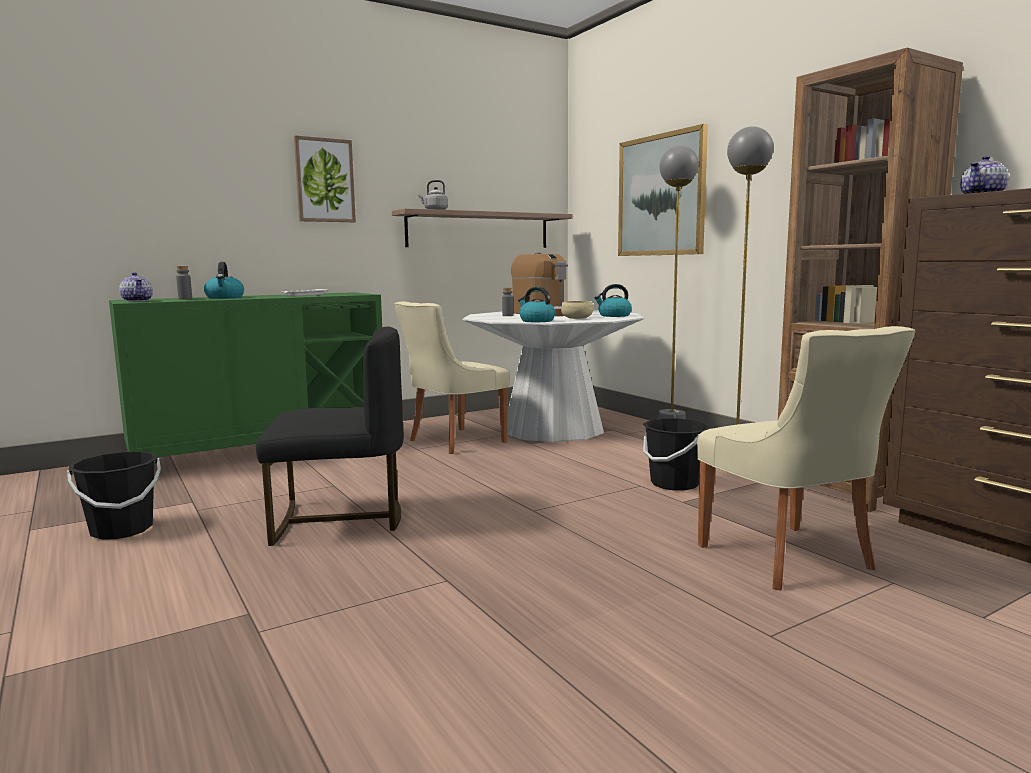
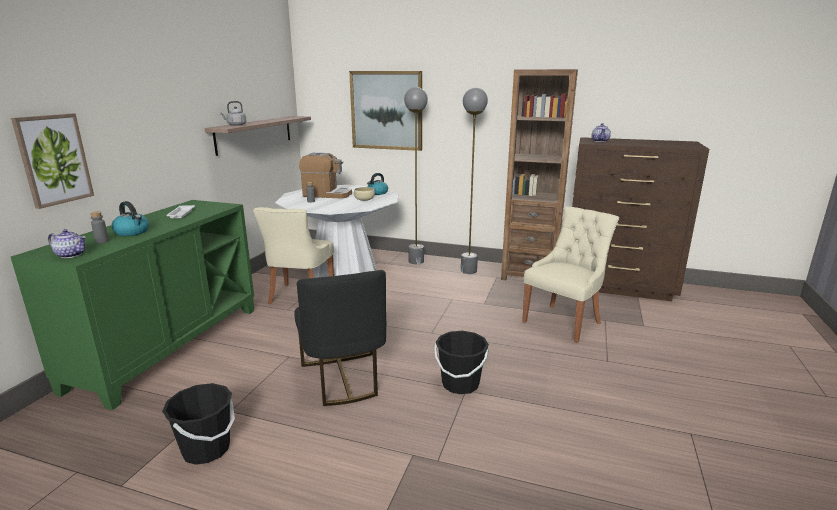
camera: 40 degrees left, 10 degrees up
(324, 180) = (158, 109): picture -> picture (54, 159)
(339, 520) = (343, 379): black chair -> black chair turned 120 degrees clockwise
(536, 321) = (353, 208): kettle -> none
(674, 483) = (464, 293): black bucket -> black bucket (460, 384)
(789, 559) = (564, 322): beige chair -> beige chair turned 75 degrees counterclockwise

